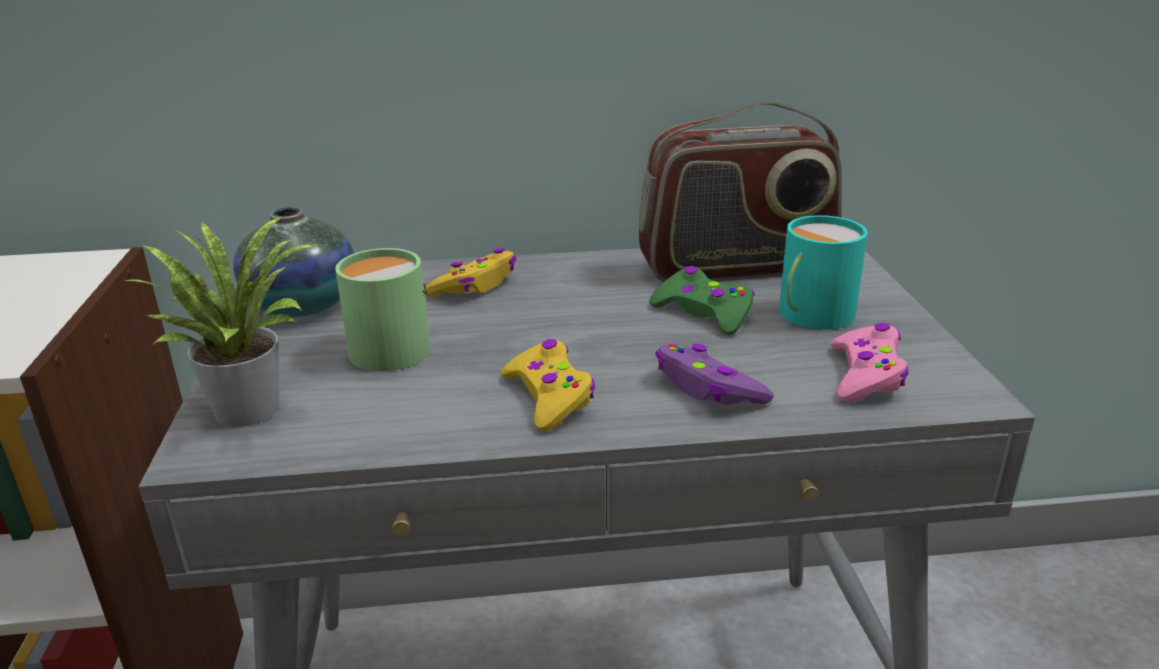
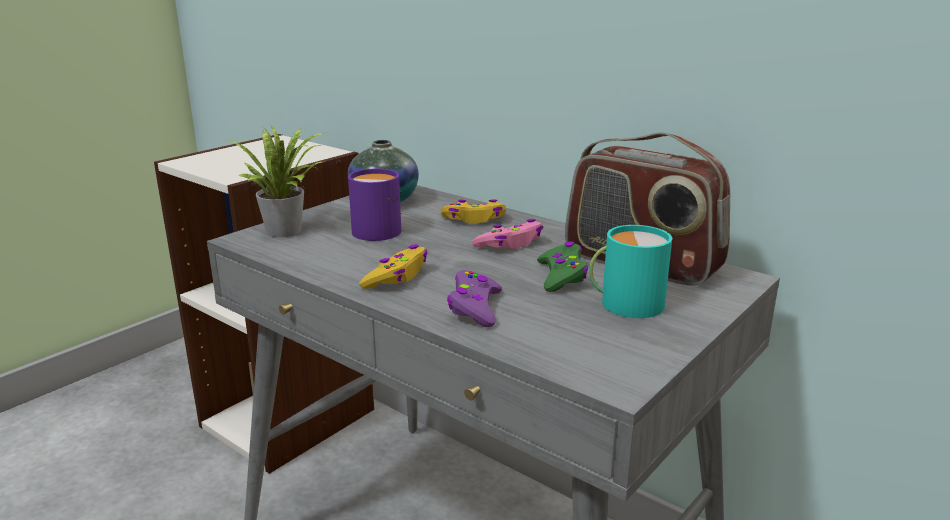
camera: 45 degrees right, 5 degrees down
(386, 347) = (379, 229): green mug -> purple mug
(866, 375) = (577, 343): pink game controller -> pink game controller (510, 244)

